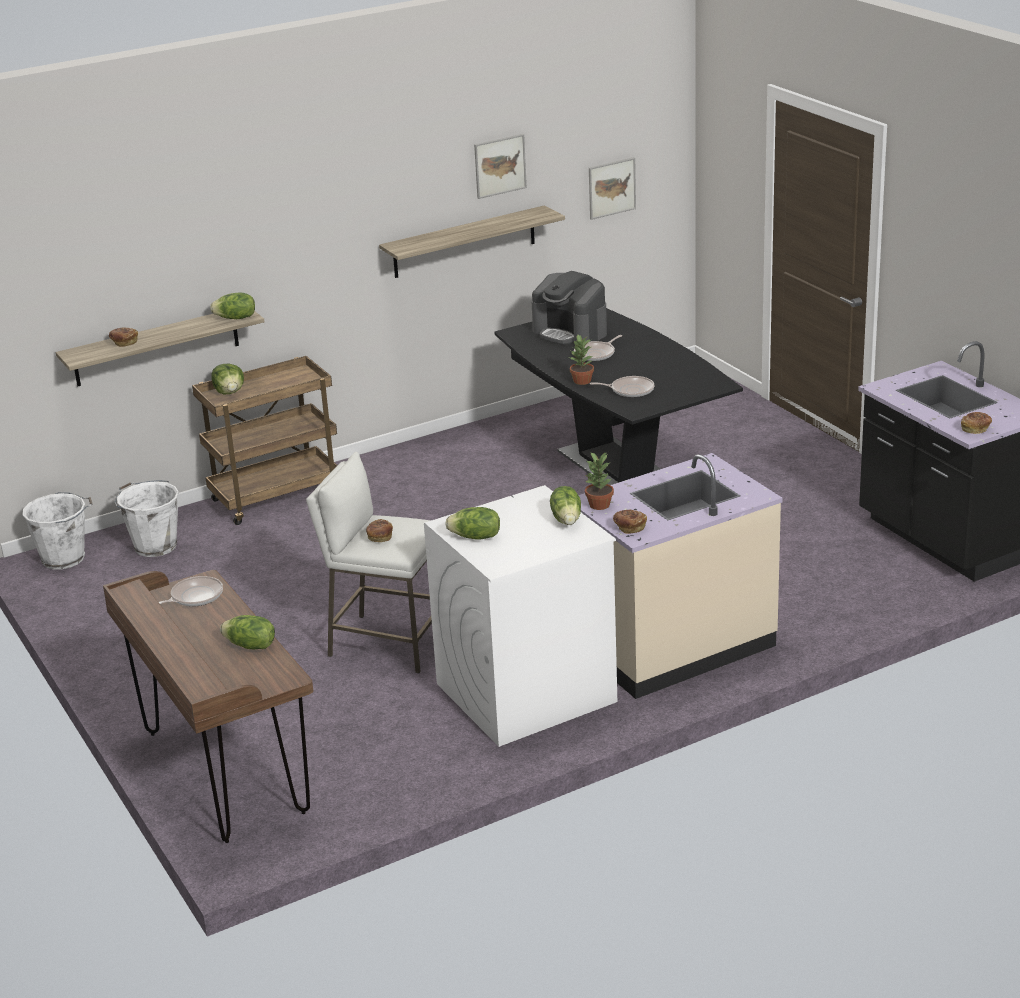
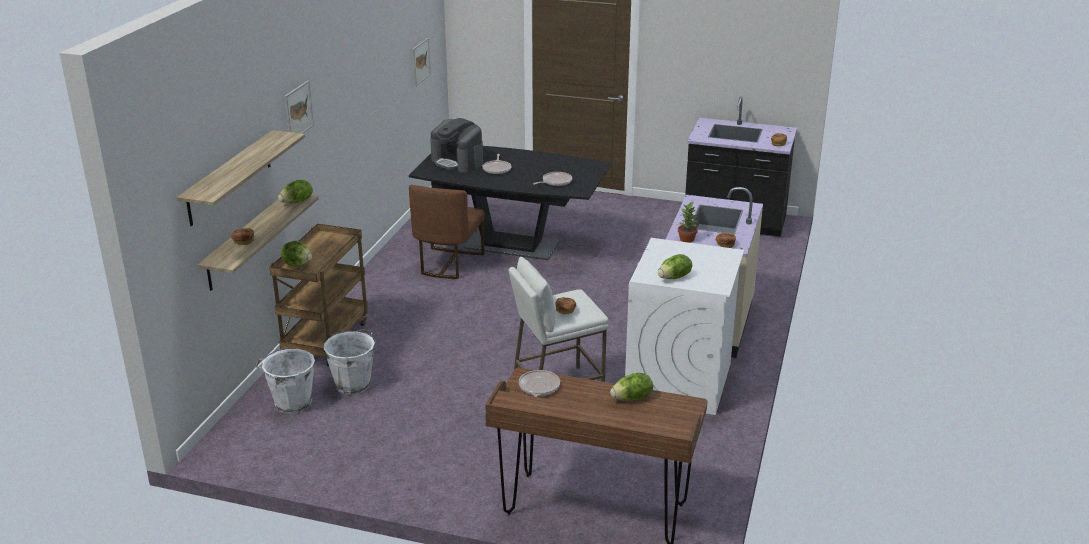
camera: 45 degrees left, 0 degrees up
(65, 558) = (235, 440): white bucket -> white bucket (354, 384)
(464, 242) = (371, 115): shelf -> shelf (229, 178)
(500, 166) = (381, 54): picture -> picture (298, 111)
(514, 463) = (448, 263): none -> brown chair
(567, 519) = (701, 250): lettuce -> none
(570, 332) = (457, 162): coffee machine -> coffee machine turned 45 degrees clockwise
(582, 381) = (519, 185): potted plant -> none

